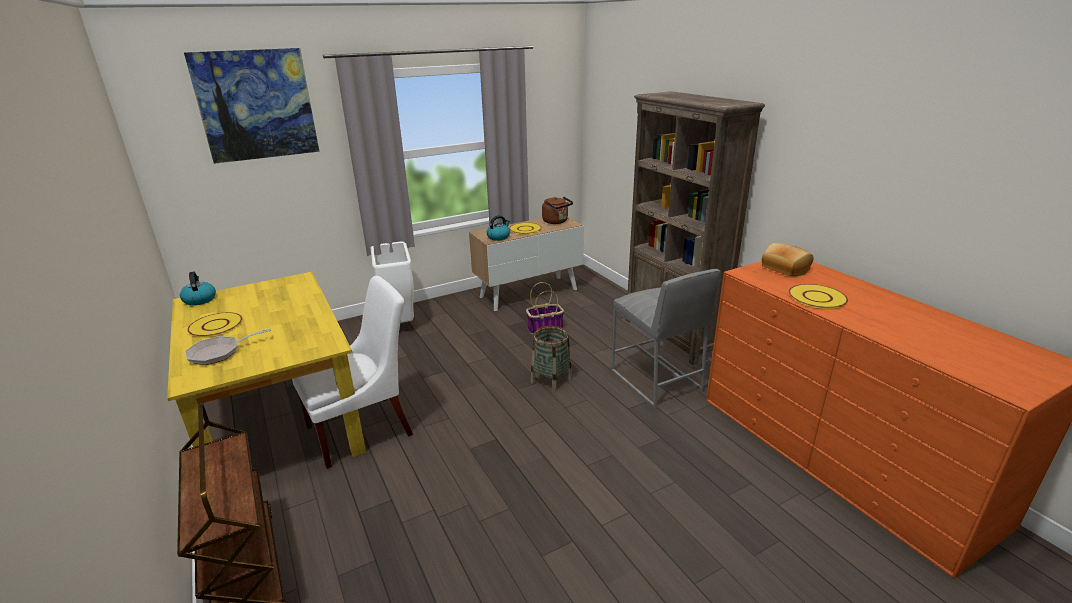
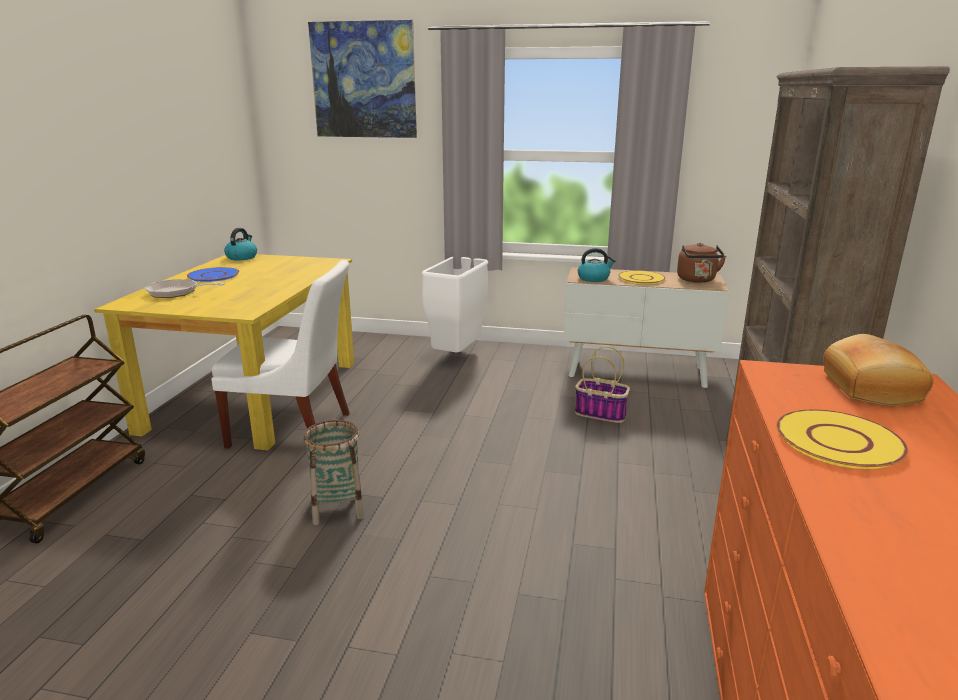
camera: 40 degrees right, 5 degrees down
(216, 326) = (213, 275): yellow plate -> blue plate
(551, 380) = (526, 469): basket -> basket (337, 508)
(656, 381) = (661, 531): grey stool -> none

